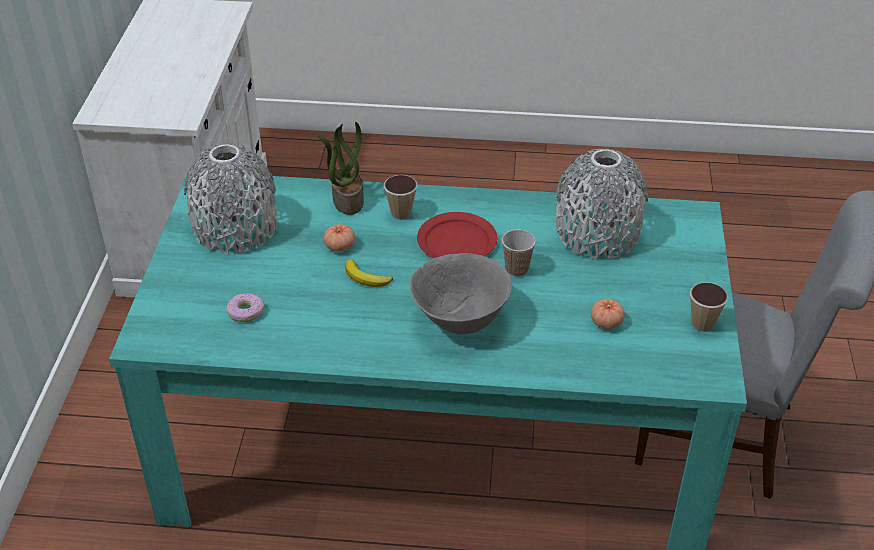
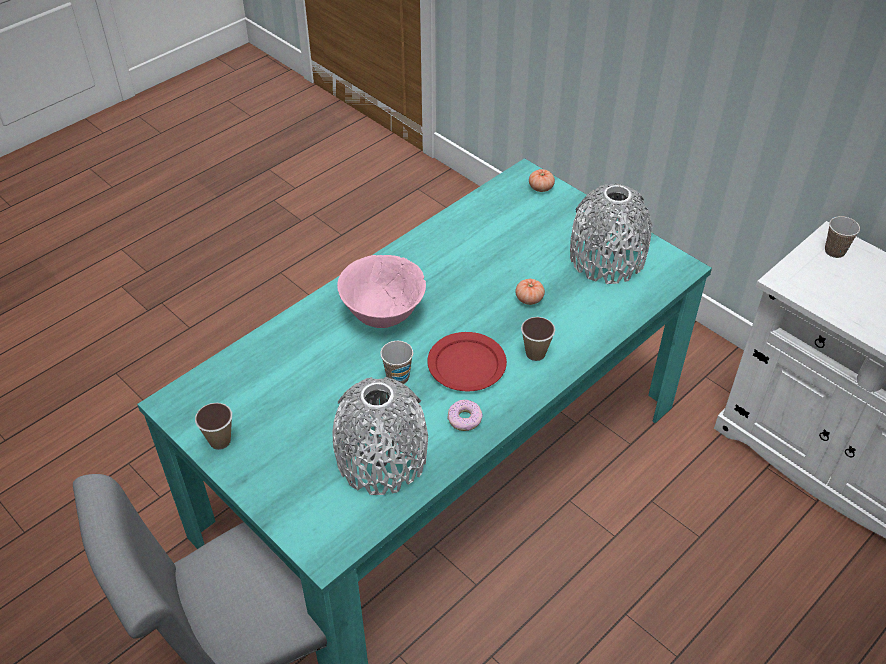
camera: 130 degrees right, 5 degrees up
(117, 107) = (834, 251): none -> cup
(245, 312) = (506, 224): donut -> donut (465, 419)
(347, 199) = (585, 333): potted plant -> none
(366, 278) = (479, 293): banana -> none
(460, 320) = (382, 314): grey bowl -> pink bowl
(606, 322) = (289, 387): tomato -> tomato (541, 188)

